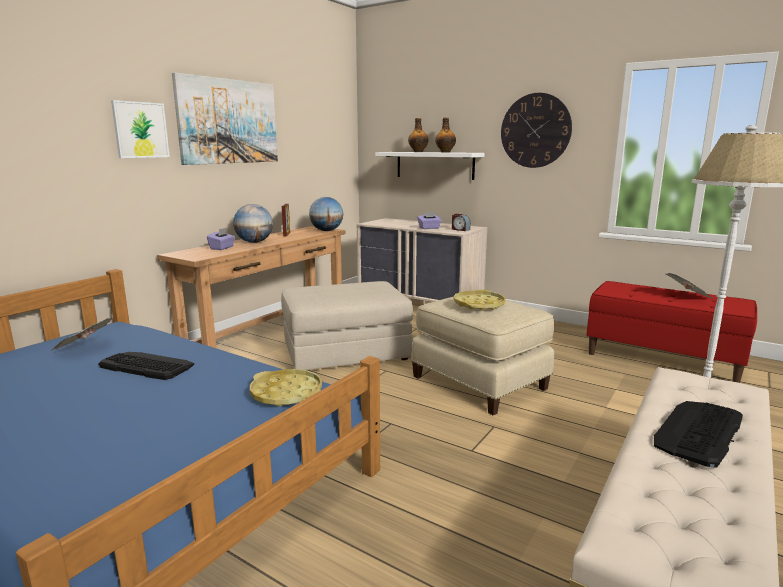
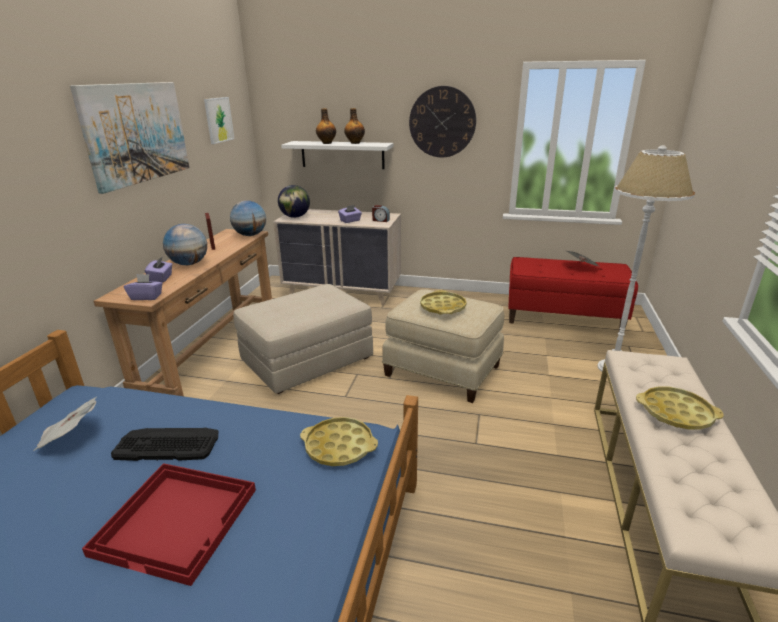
camera: 20 degrees left, 10 degrees up
(107, 414) = (178, 520): none -> red tray
(140, 130) = (49, 162): picture -> picture (218, 120)
(197, 256) = (146, 297): none -> purple tissue box
(379, 222) = (295, 217): none -> globe
(698, 432) = (676, 413): keyboard -> yellow tray

